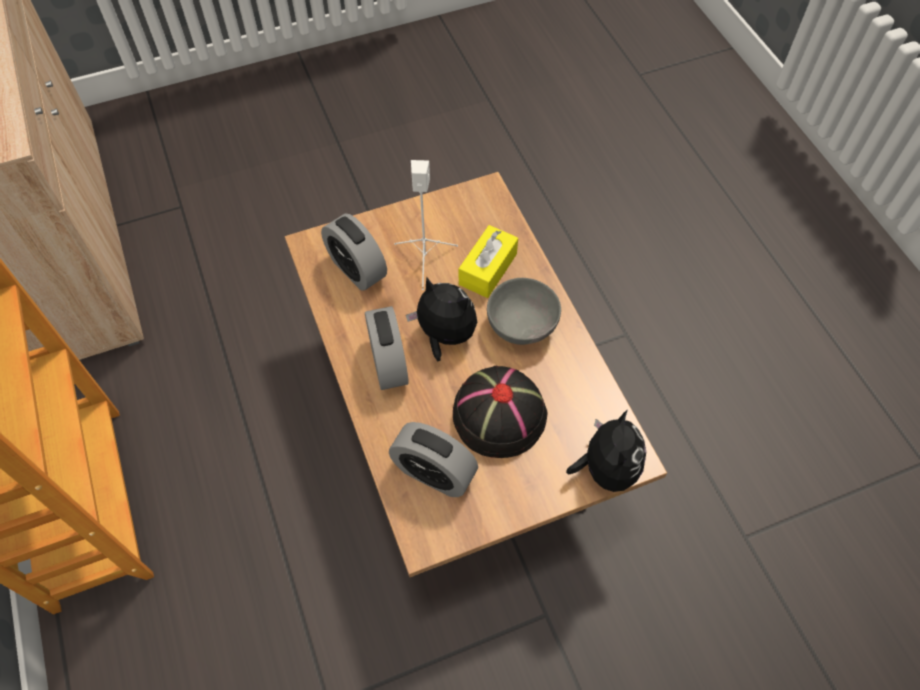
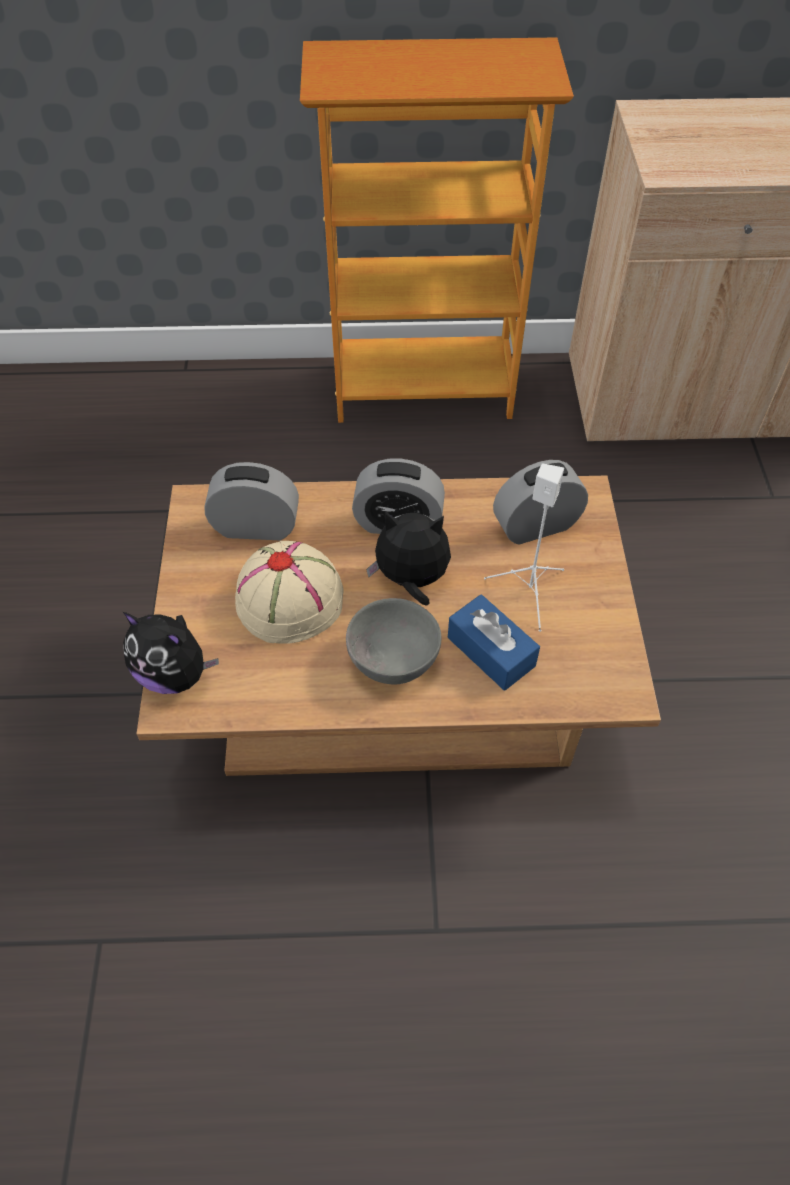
camera: 110 degrees right, 5 degrees down
(434, 473) = (256, 527): alarm clock -> alarm clock turned 45 degrees clockwise
(444, 336) = (411, 580): plush toy -> plush toy turned 135 degrees counterclockwise
(488, 269) = (491, 651): yellow tissue box -> blue tissue box
(498, 414) = (290, 598): black hat -> beige hat

